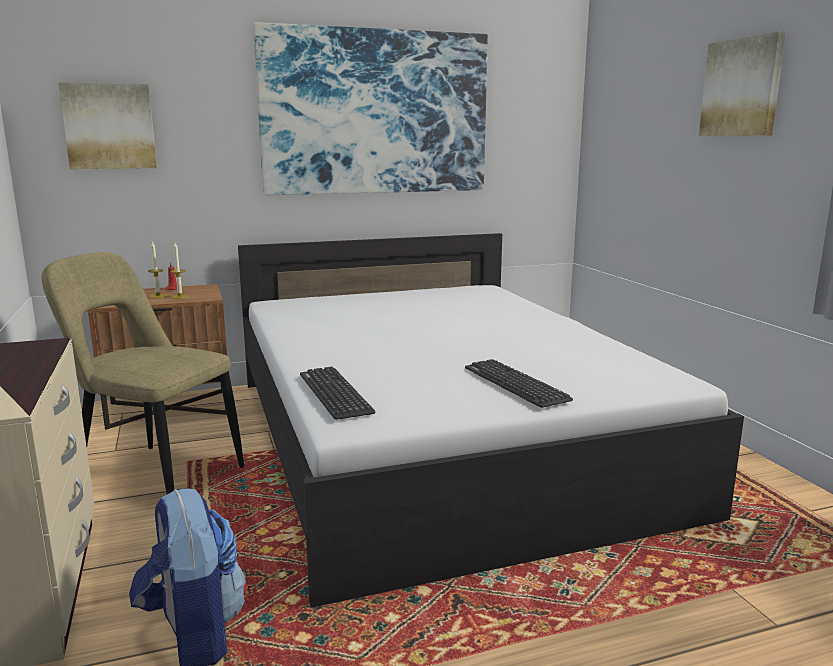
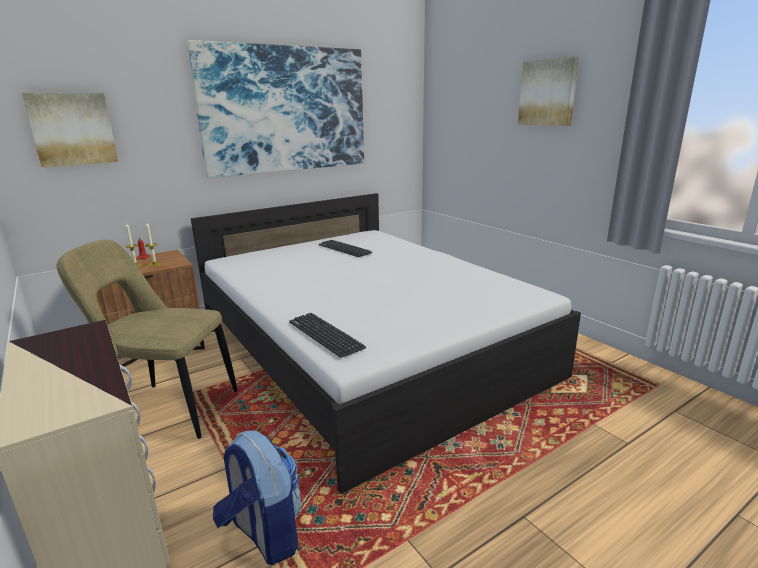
camera: 15 degrees left, 5 degrees up
(515, 384) = (443, 310): keyboard -> keyboard (344, 249)

